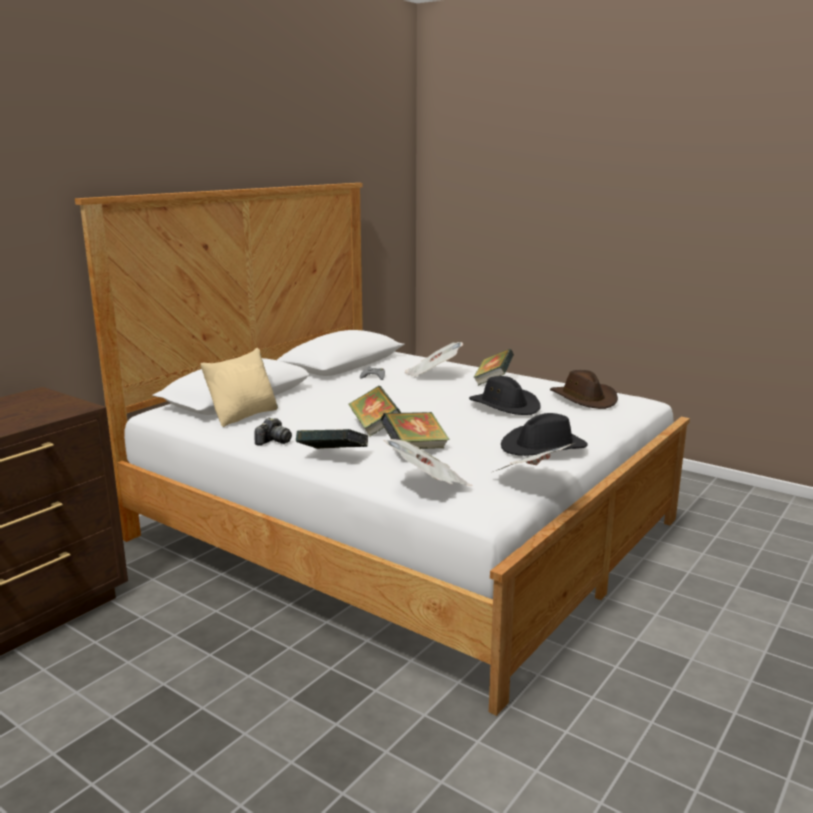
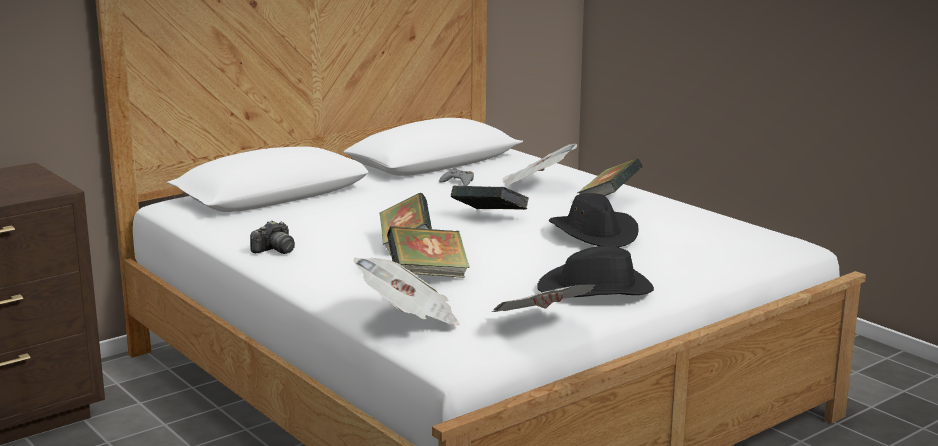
camera: 15 degrees right, 0 degrees up
(244, 416) = (264, 217): beige pillow -> none
(333, 457) = (328, 275): book -> book (489, 218)
(584, 399) = (711, 234): brown hat -> none

